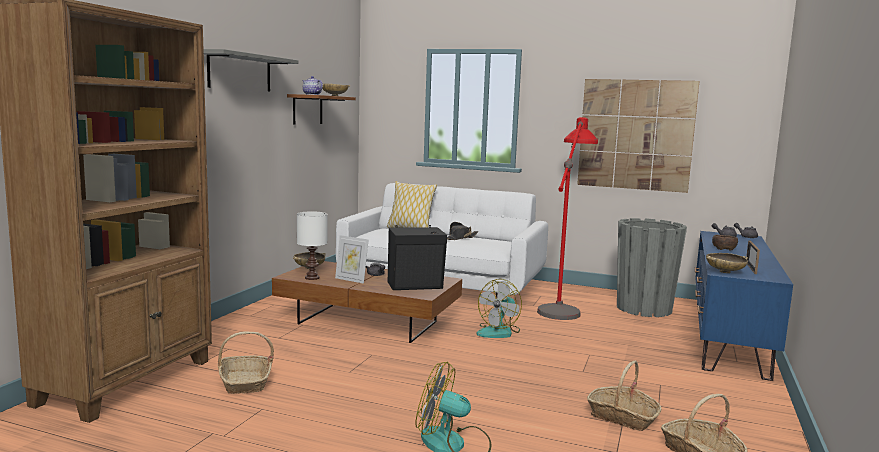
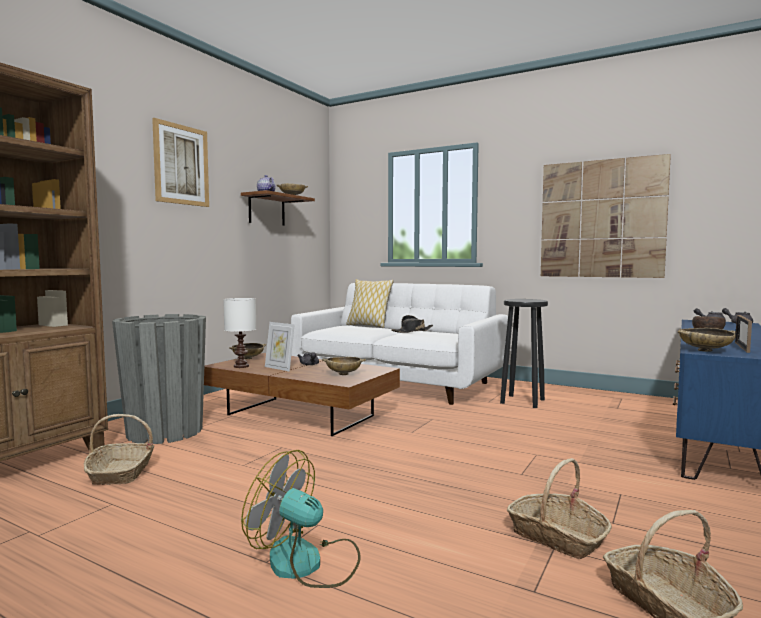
camera: 10 degrees right, 5 degrees down
(240, 72) = (181, 165): grey shelf -> picture
(416, 286) = (343, 374): black speaker -> beige bowl
(499, 332) = (438, 427): fan -> none
(563, 304) = (523, 401): red floor lamp -> black stool
(644, 308) = (616, 407): grey planter -> grey planter (165, 432)

